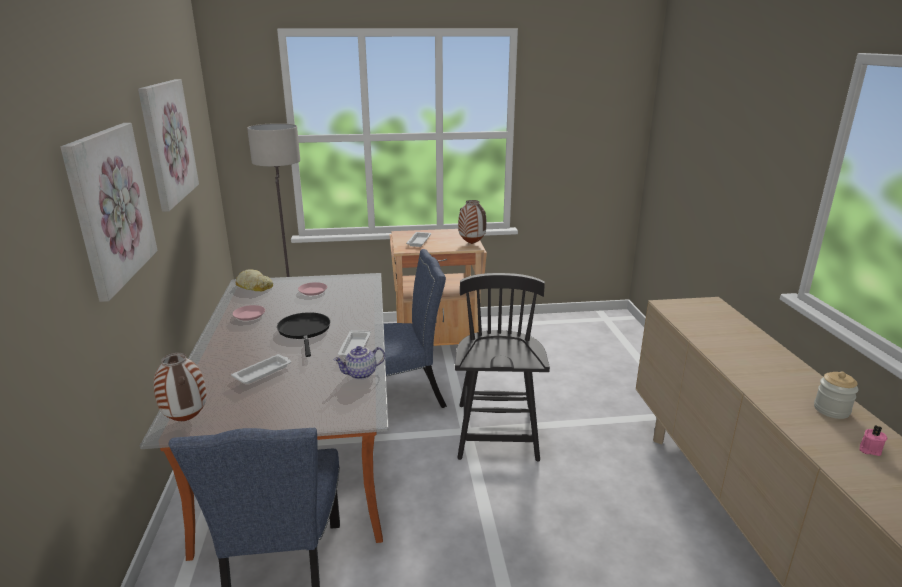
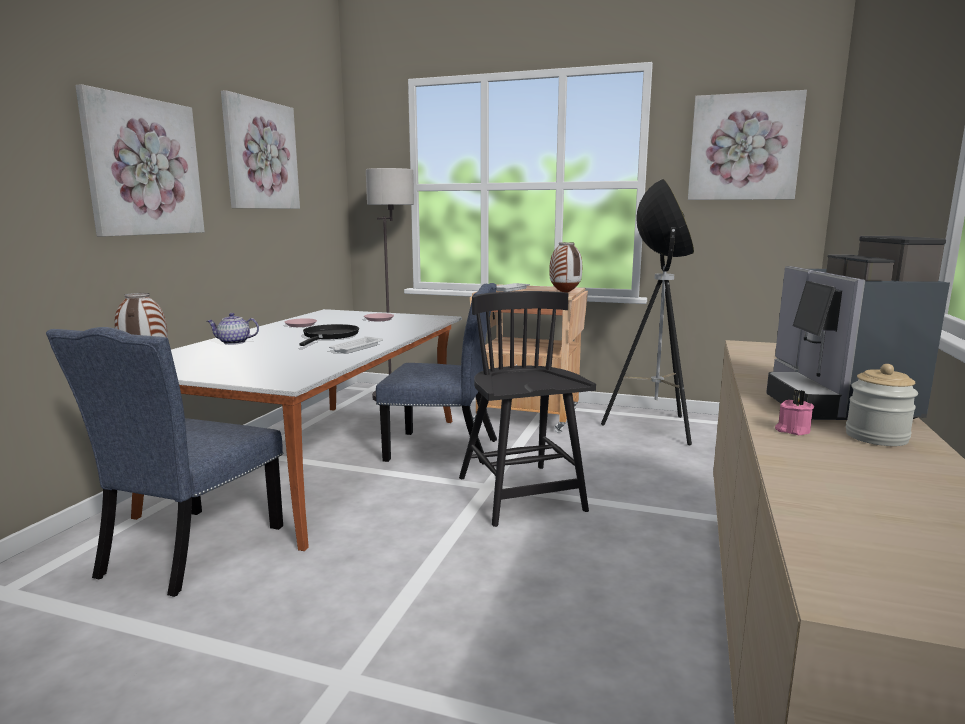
camera: 25 degrees right, 10 degrees down
(254, 286) = (335, 313): bread -> none
(263, 372) = (253, 351): white tray -> none
(361, 374) = (331, 362): teapot -> teapot (233, 342)
(497, 432) = (521, 494): black chair -> black chair turned 45 degrees counterclockwise
(537, 336) = (653, 428): none -> floor lamp
(589, 104) = (744, 147): none -> picture
(781, 375) = (834, 403): none -> coffee machine
(869, 449) = (889, 476): pink candle -> pink candle (792, 430)

